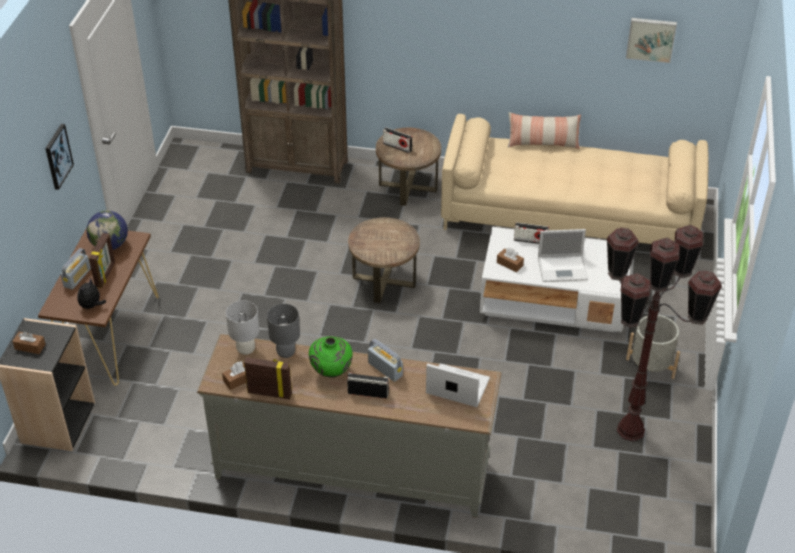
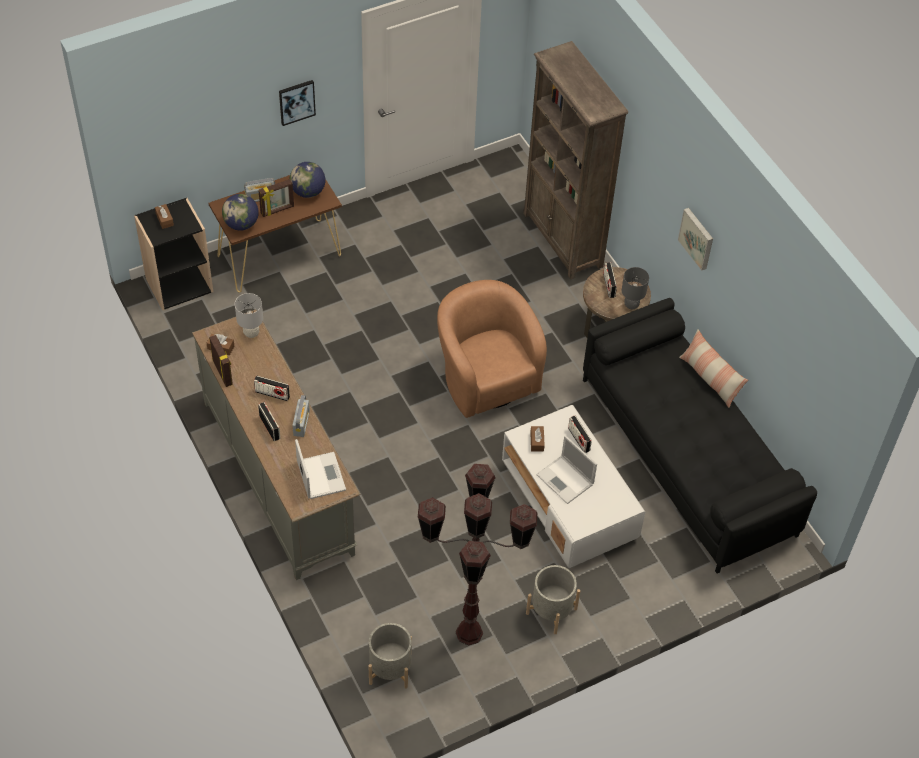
camera: 50 degrees right, 10 degrees up
(91, 306) = (241, 224): plush toy -> globe
(285, 354) = (267, 357): grey table lamp -> grey table lamp (630, 305)
(331, 372) = (272, 394): green vase -> radio
(384, 281) = (485, 378): brown side table -> brown armchair
(569, 215) = (687, 456): beige sofa -> black sofa
(627, 503) = (390, 669): none -> grey planter
(651, 39) = (802, 361): picture -> picture (697, 238)

